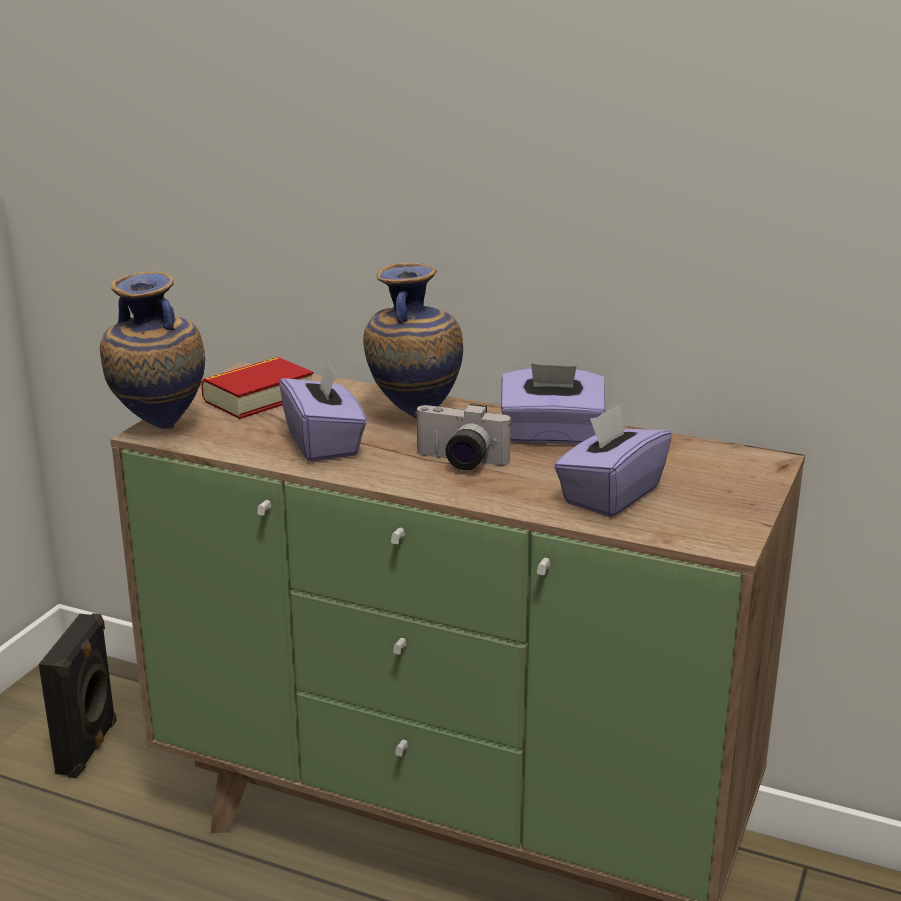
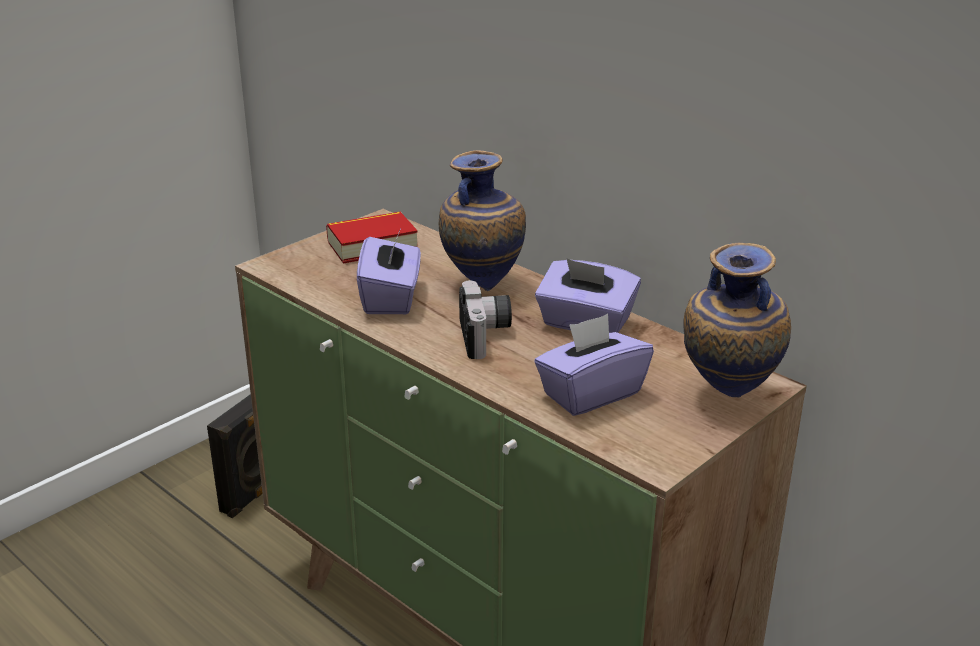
camera: 20 degrees right, 5 degrees up
(158, 430) = (274, 264): vase -> vase (726, 398)
(459, 462) = (486, 336): camera -> camera turned 135 degrees counterclockwise

